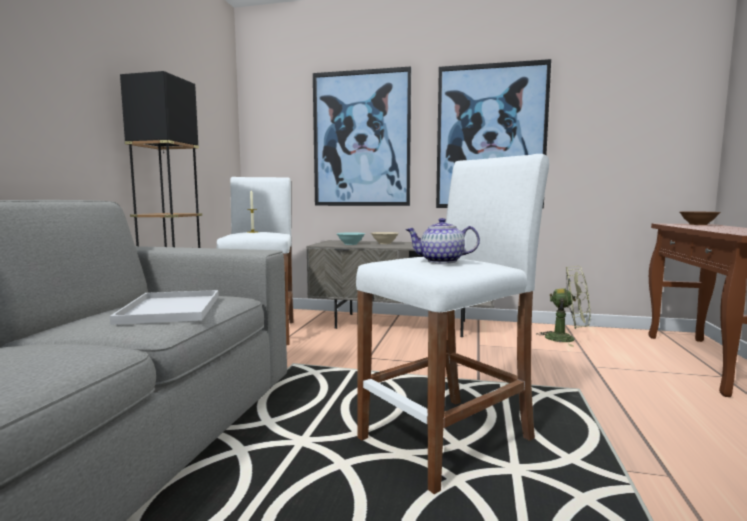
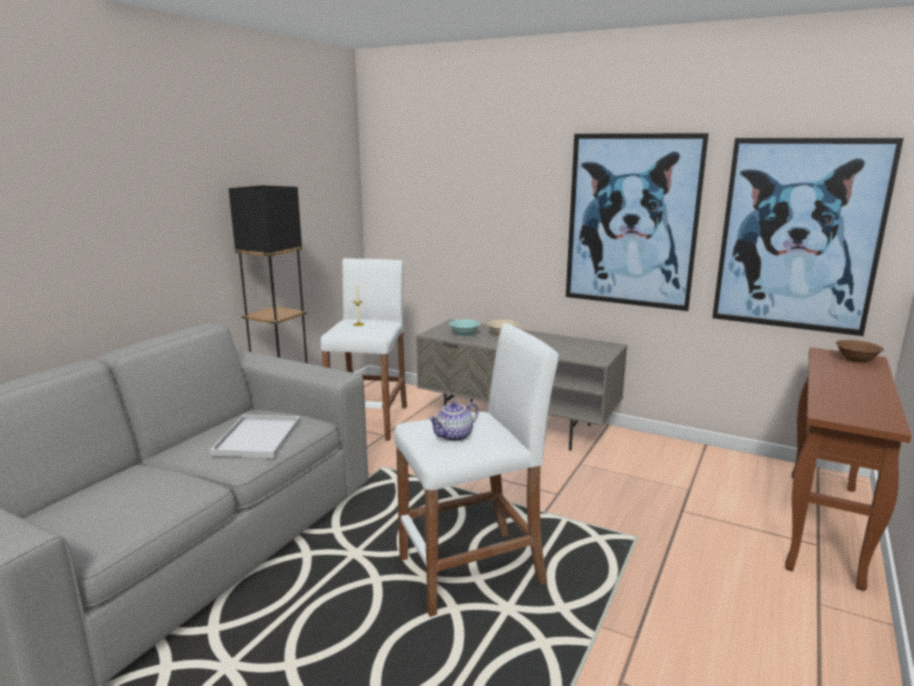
camera: 15 degrees right, 10 degrees up
(361, 139) = (487, 210): picture -> picture (799, 236)
(441, 261) = (454, 436): teapot -> teapot turned 60 degrees counterclockwise
(566, 339) = (687, 467): green fan -> none

